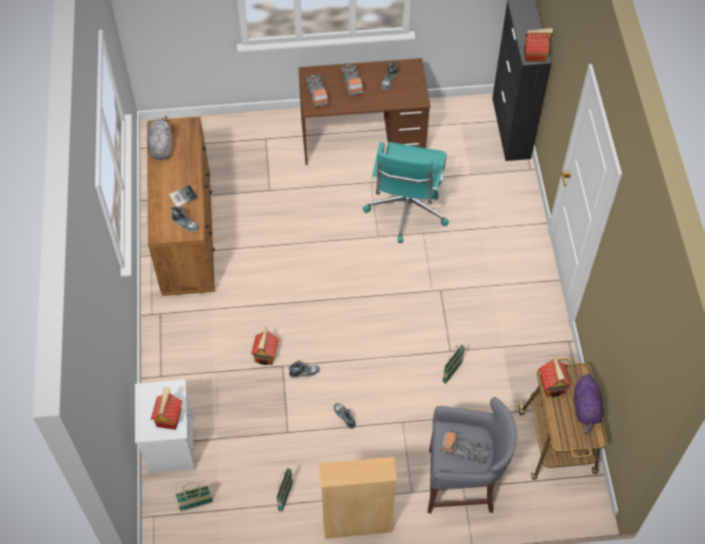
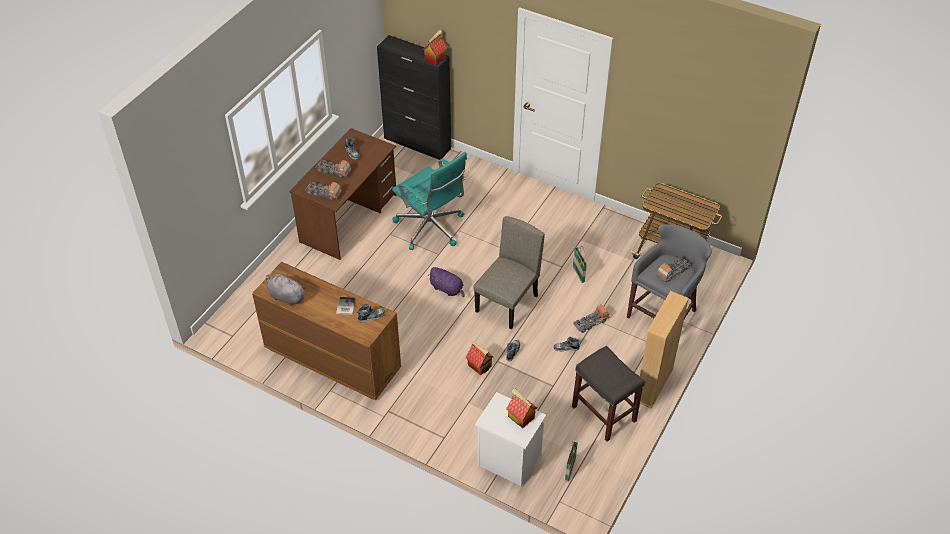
camera: 55 degrees left, 10 degrees down
(285, 497) = (603, 413): basket -> grey stool
(361, 332) = (507, 304): none -> beige chair
(395, 420) = (591, 322): none -> toy truck
(553, 385) = (660, 205): toy house -> none
(586, 409) = (688, 200): purple plush toy -> purple plush toy (447, 289)

